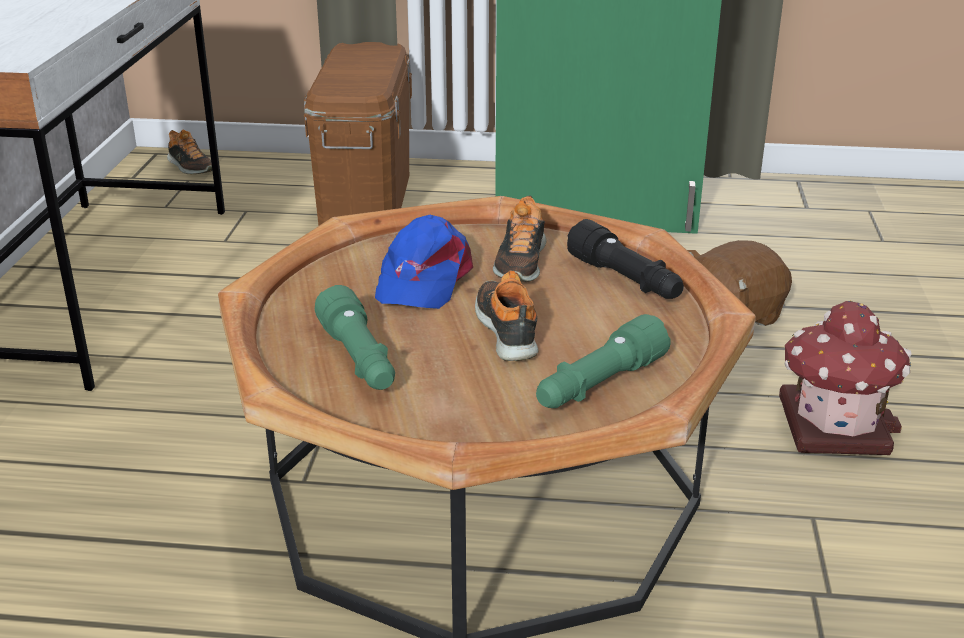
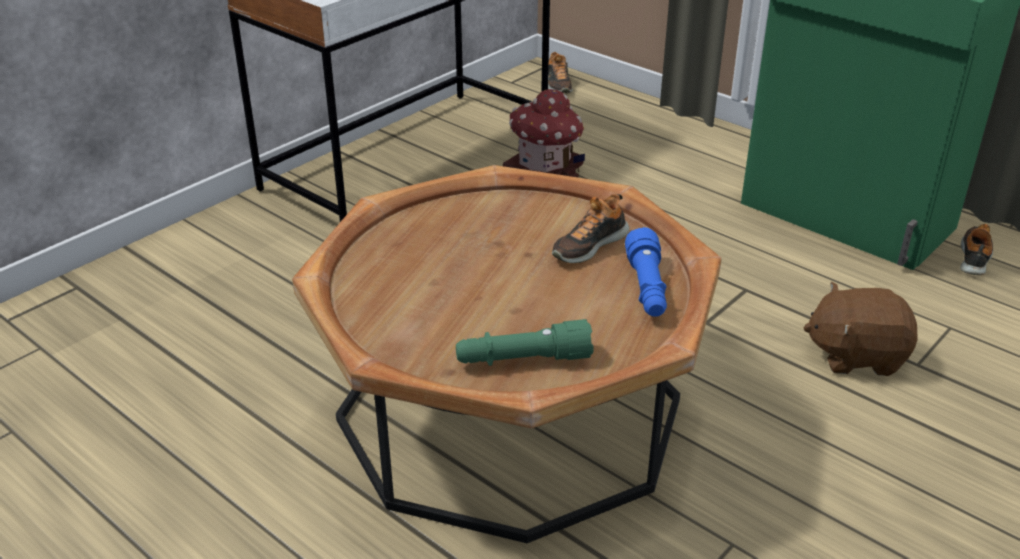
camera: 35 degrees right, 5 degrees up
(359, 360) = (397, 278): green flashlight -> none
(366, 199) = (659, 150): brown storage box -> none
(423, 279) = (506, 234): blue cap -> none
(508, 330) = (514, 295): shoe -> shoe (974, 257)
(625, 280) = (647, 288): black flashlight -> blue flashlight
(833, 425) = (839, 482): toy house -> toy house (544, 168)

